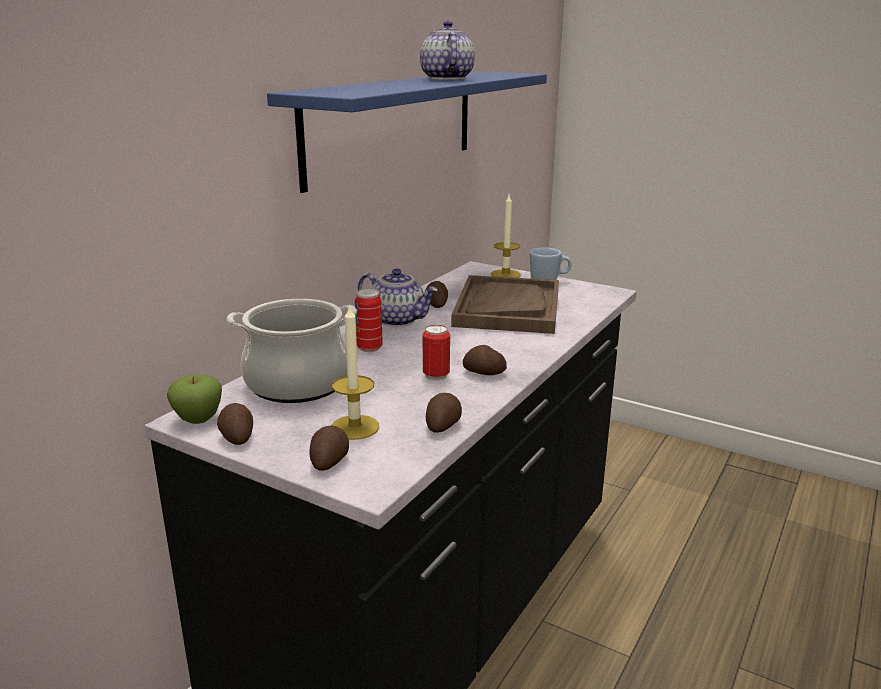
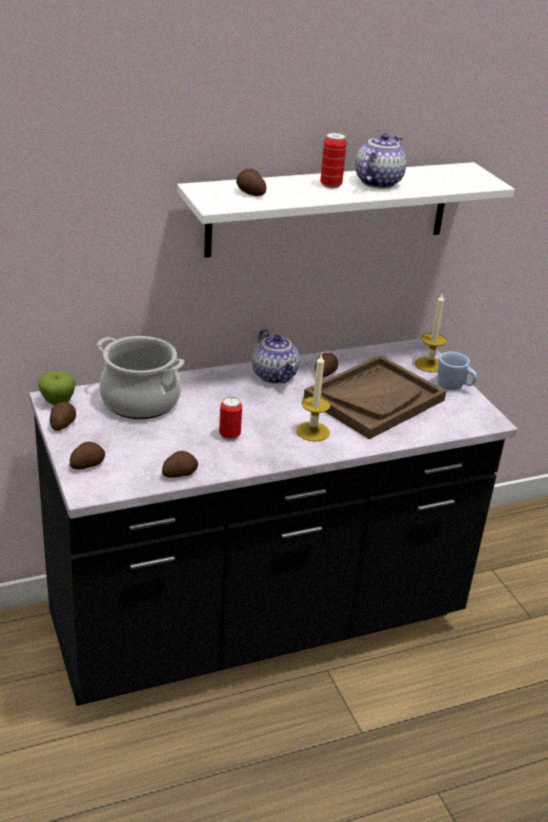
camera: 35 degrees right, 10 degrees up
(355, 427) = (129, 449): candle -> candle (313, 431)
(369, 348) = (221, 393): can -> can (331, 185)
(393, 124) = (329, 209): blue shelf -> white shelf
(484, 373) = (264, 448): potato -> potato (250, 193)

